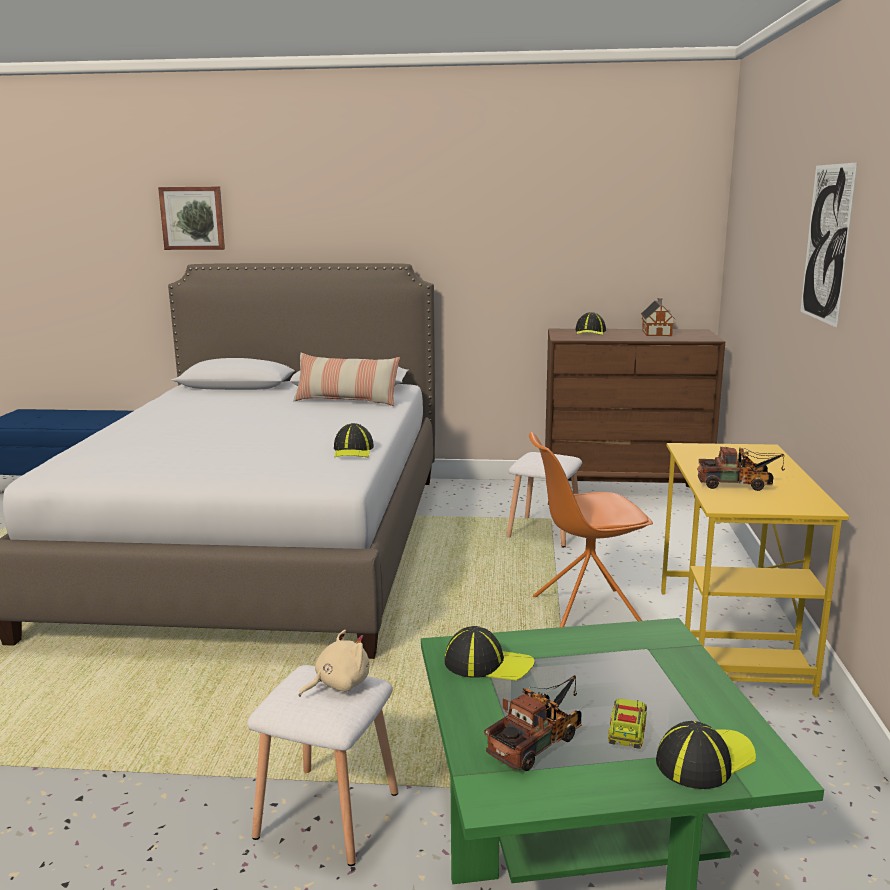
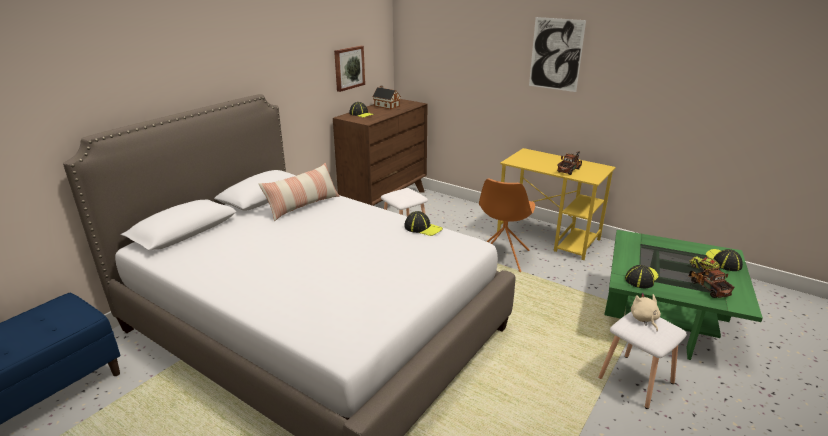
camera: 60 degrees left, 10 degrees up
(193, 218) = (66, 90): picture -> picture (348, 68)

